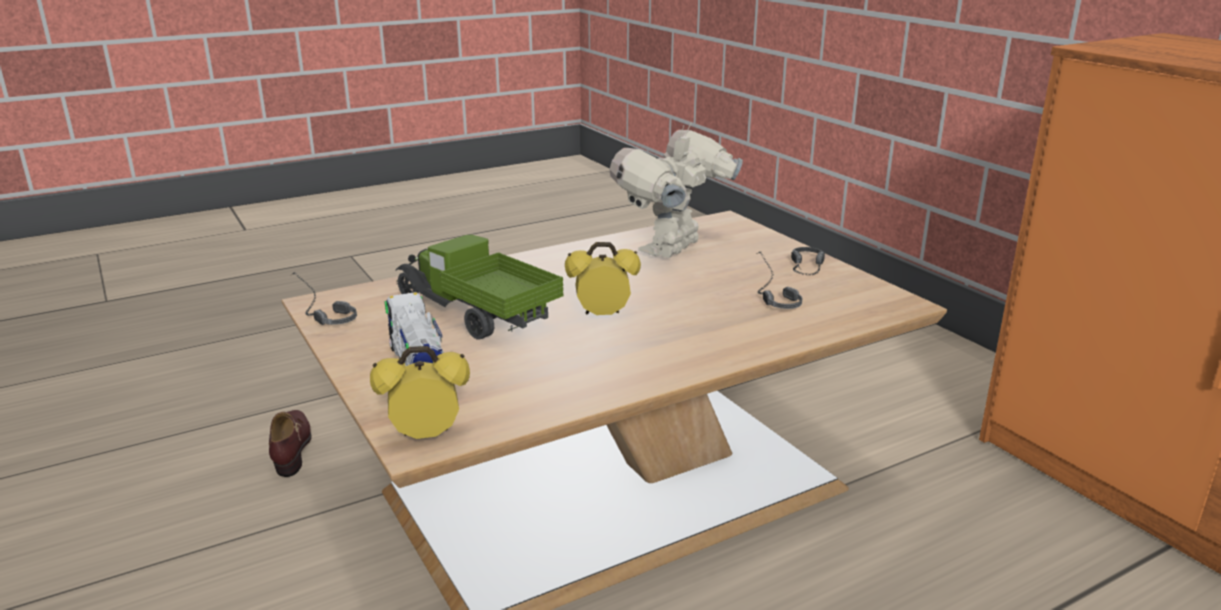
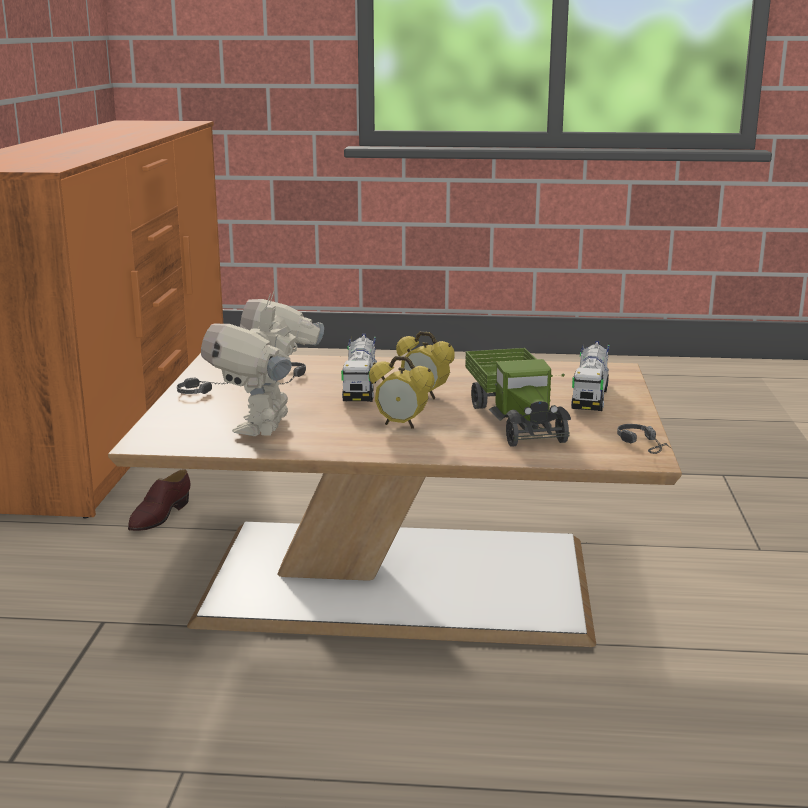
camera: 145 degrees left, 5 degrees down
(292, 448) = (677, 726): brown shoe -> brown shoe (159, 516)
(426, 437) = (609, 369): alarm clock -> alarm clock (401, 425)
(674, 249) = (267, 427): toy robot -> toy robot turned 120 degrees clockwise
(679, 306) = (360, 389): none -> toy truck

